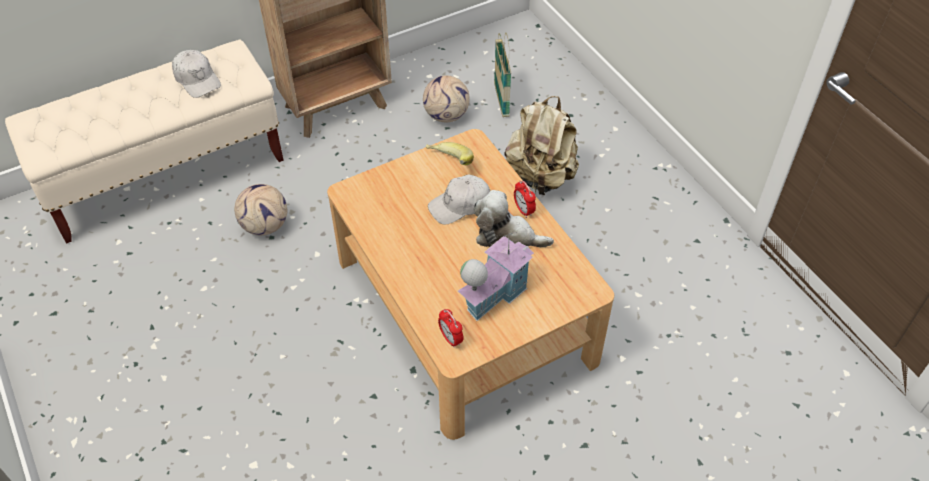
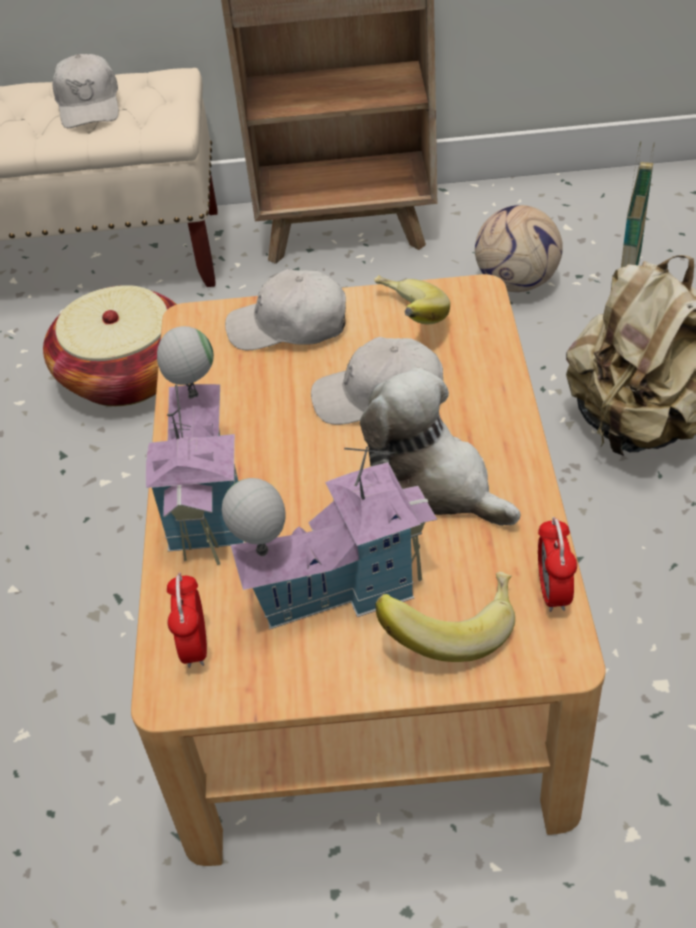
camera: 30 degrees right, 5 degrees down
(266, 226) = (126, 375): football -> basket
(395, 182) = (289, 327): none -> white cap
(414, 276) = (208, 501): none -> toy house
(524, 210) = (500, 442): alarm clock -> alarm clock (553, 592)
(548, 295) = (451, 627): none -> banana

